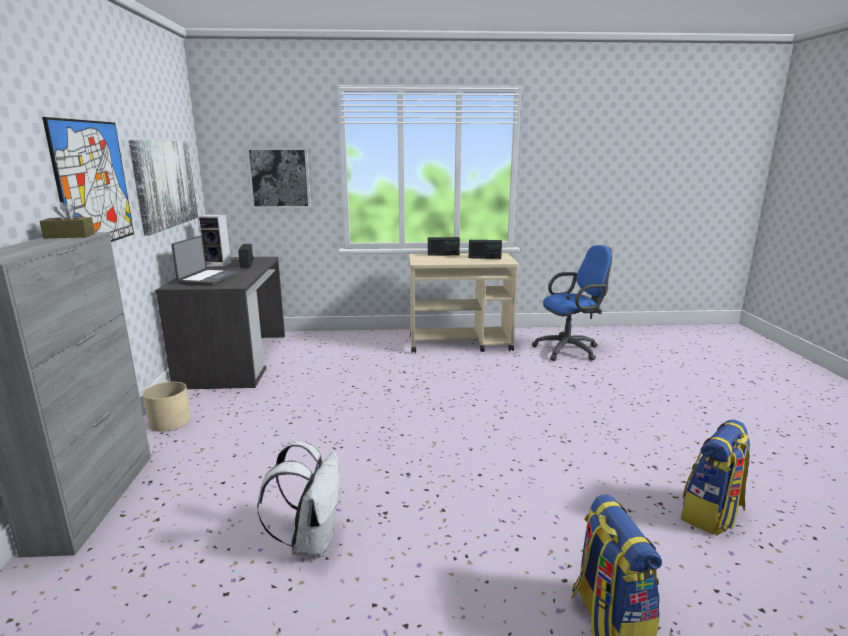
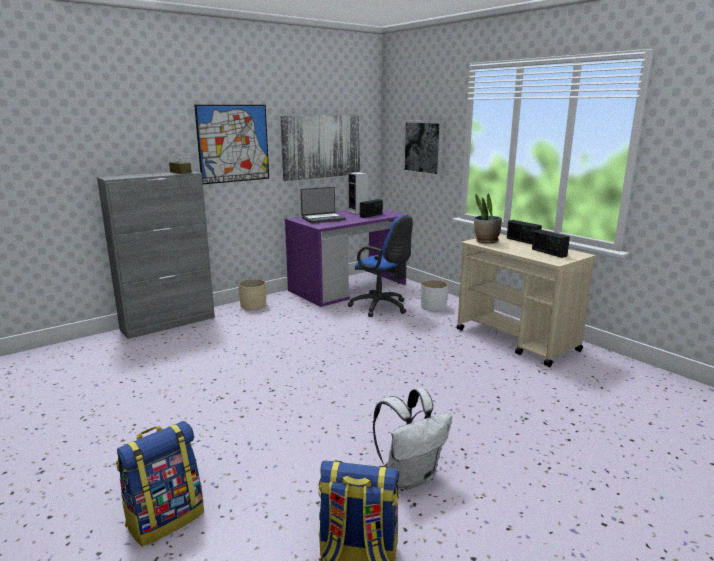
camera: 55 degrees right, 0 degrees up
(234, 359) = (347, 287): grey desk -> purple desk
(311, 541) = (176, 386): white backpack -> white backpack (410, 476)
(353, 344) = (433, 306): none -> white planter
(425, 260) = (486, 241): none -> potted plant
(570, 350) = (616, 395): blue office chair -> blue office chair (382, 307)

